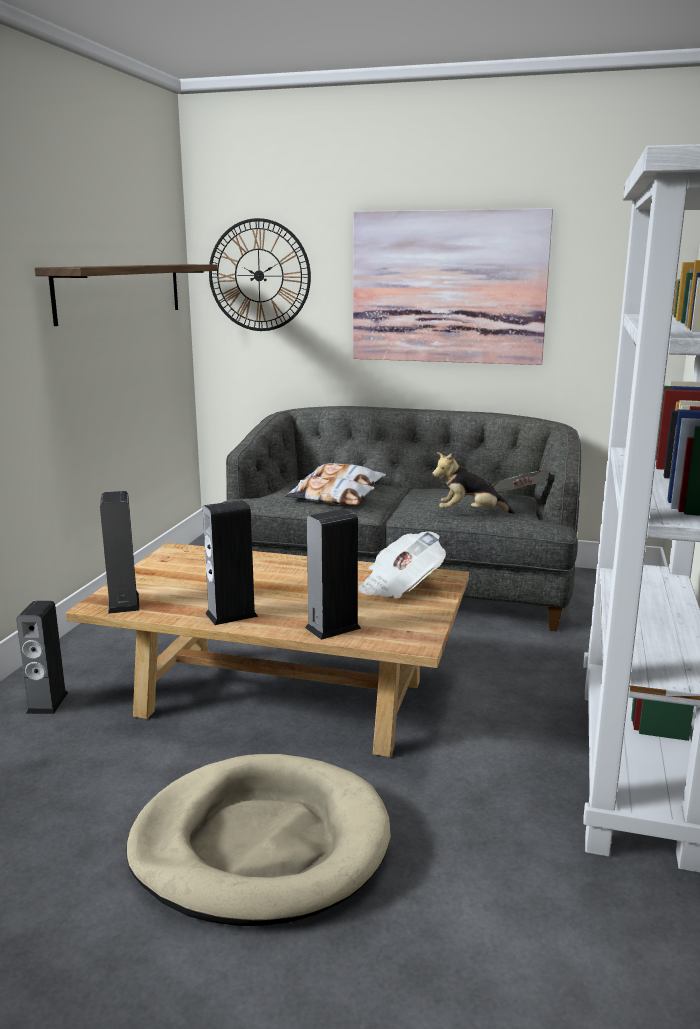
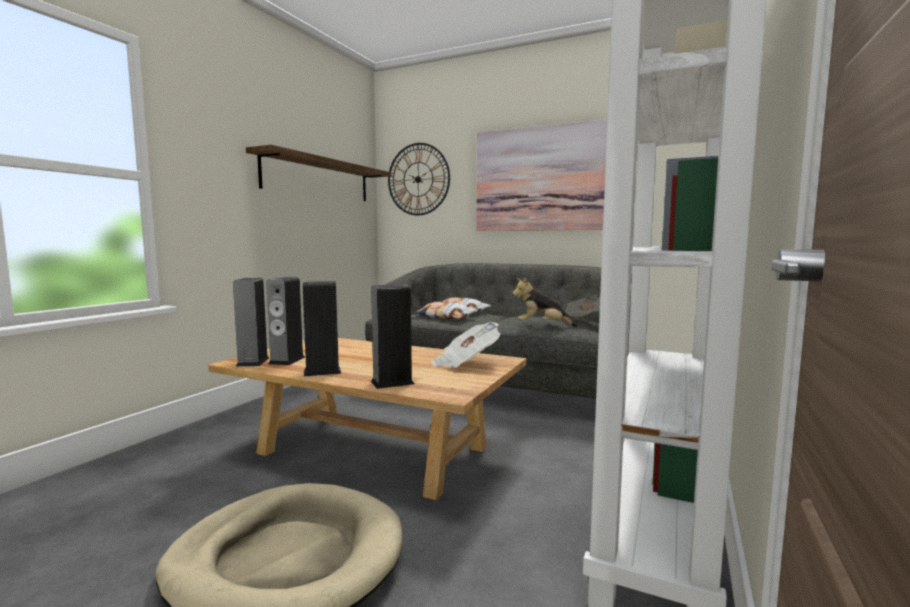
camera: 10 degrees right, 10 degrees down
(47, 703) = (205, 440): speaker -> speaker (287, 360)

